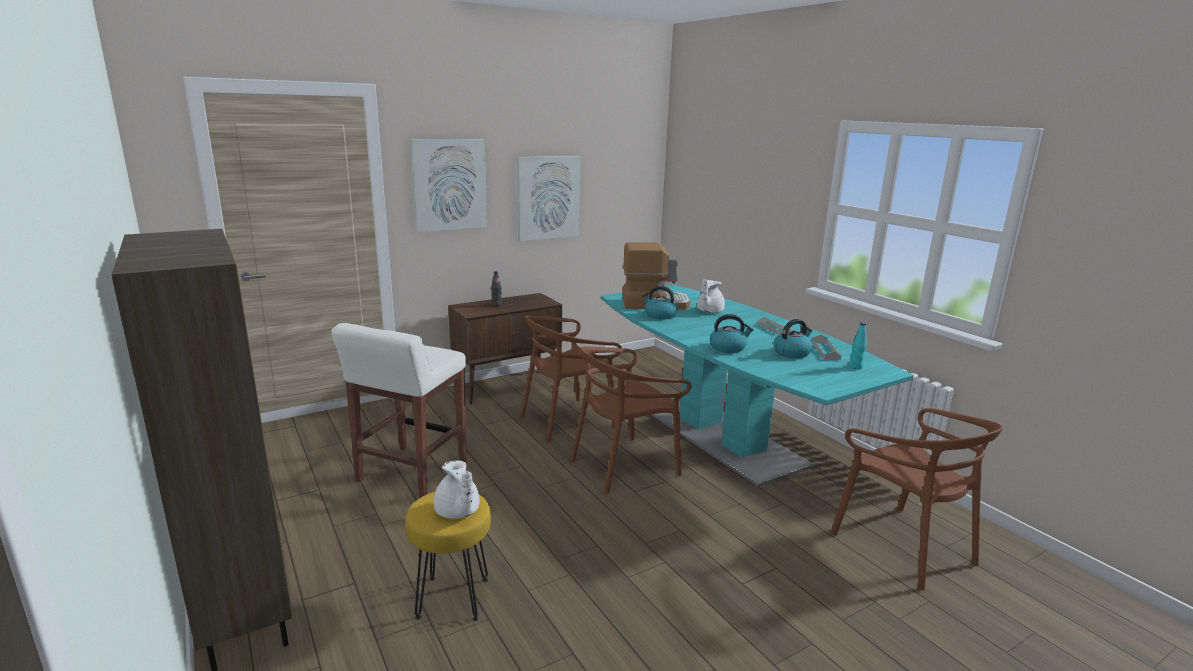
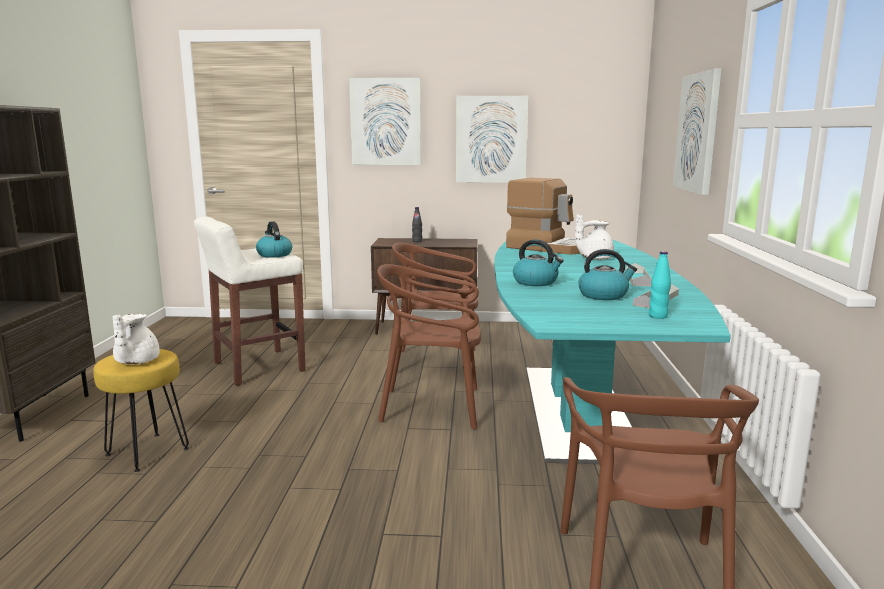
camera: 35 degrees right, 5 degrees down
(659, 315) = (528, 255): kettle -> kettle (274, 254)
(768, 205) = (698, 133): none -> picture

